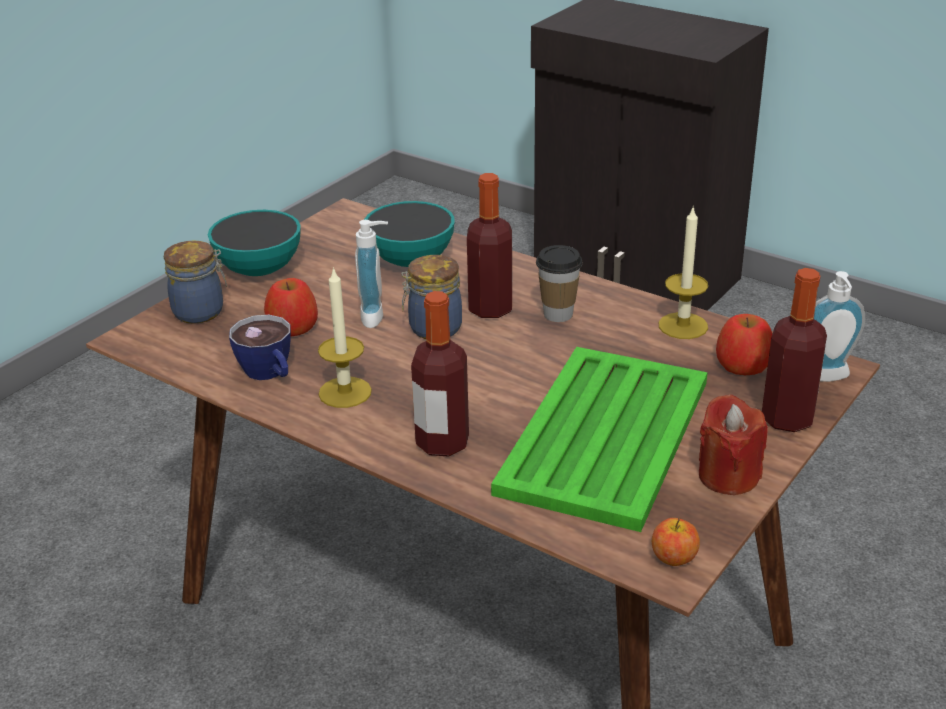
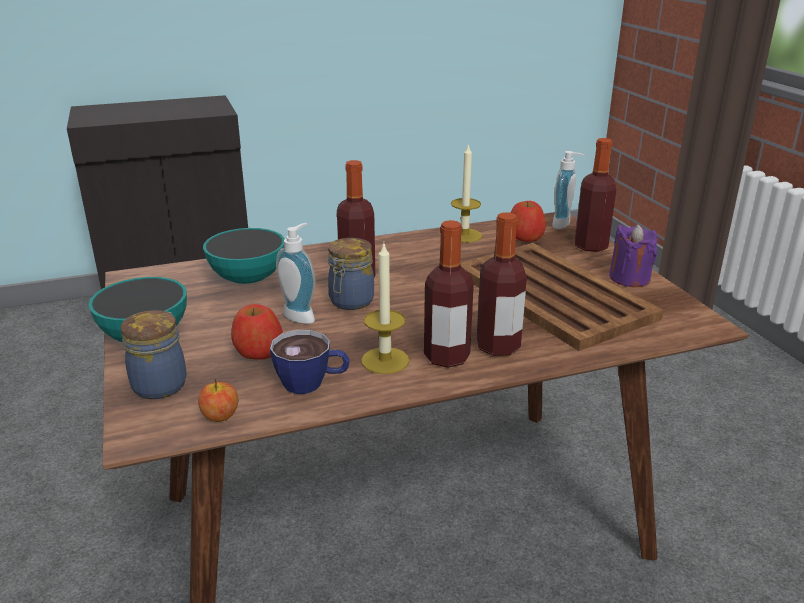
camera: 55 degrees left, 5 degrees down
(388, 422) = (446, 357): none -> bottle
(558, 314) = (398, 260): cup -> none
(606, 434) = (551, 294): green tray -> brown tray
(674, 558) = (695, 319): apple -> apple (220, 416)
(728, 476) = (629, 278): red candle -> purple candle

